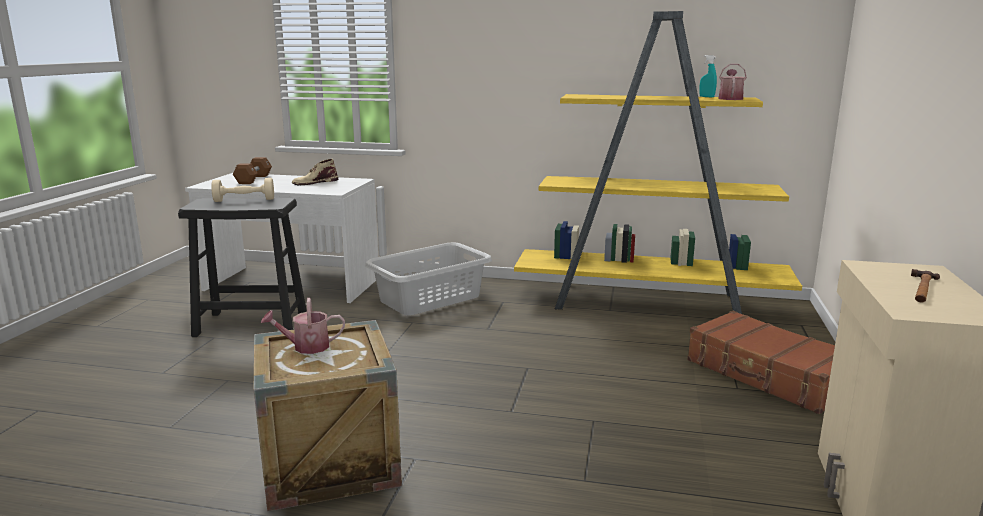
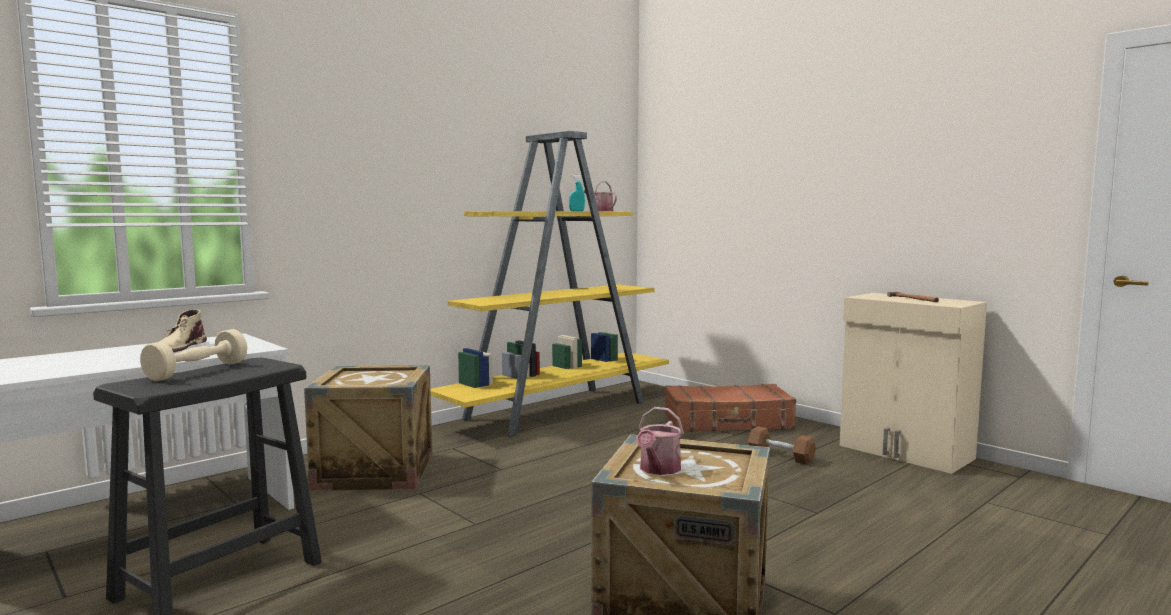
camera: 55 degrees left, 10 degrees down
(253, 179) = (47, 362): brown dumbbell -> brown dumbbell (780, 456)
(429, 298) = (375, 471): grey laundry basket -> crate

